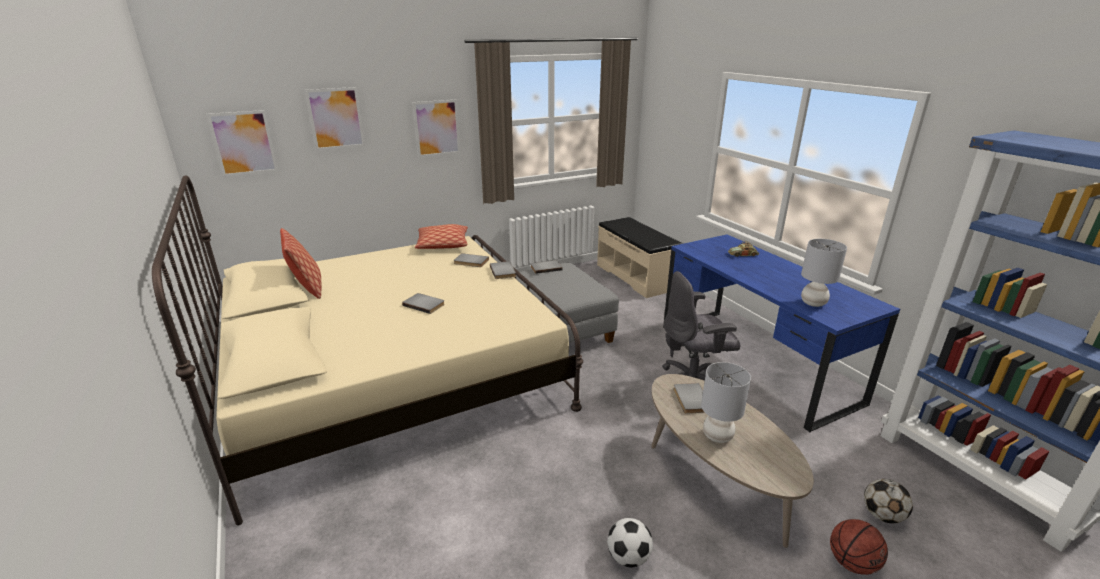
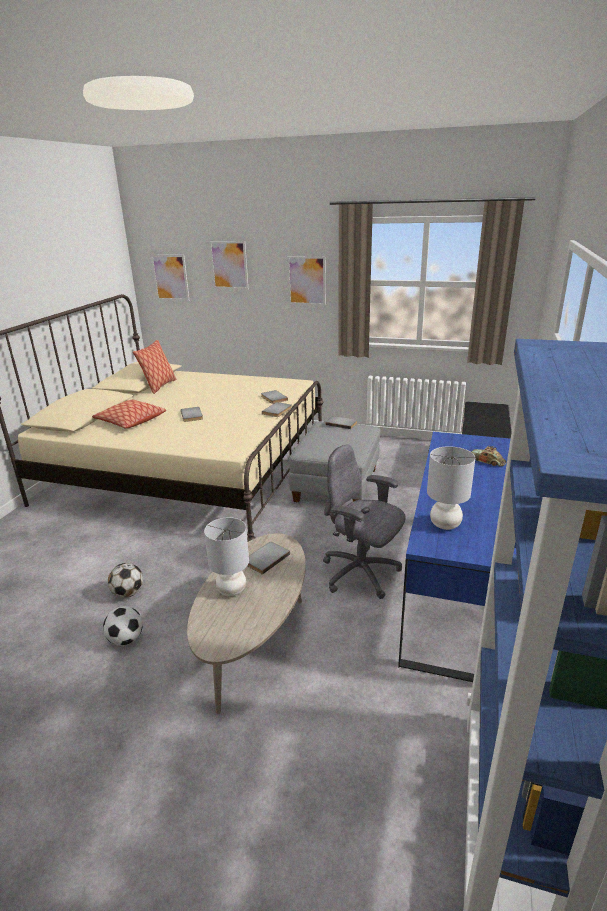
camera: 45 degrees right, 0 degrees up
(442, 244) = (281, 381): pillow -> pillow (130, 421)
(852, 563) = (241, 763): basketball -> none
(882, 515) = (332, 763): football -> football (128, 593)

